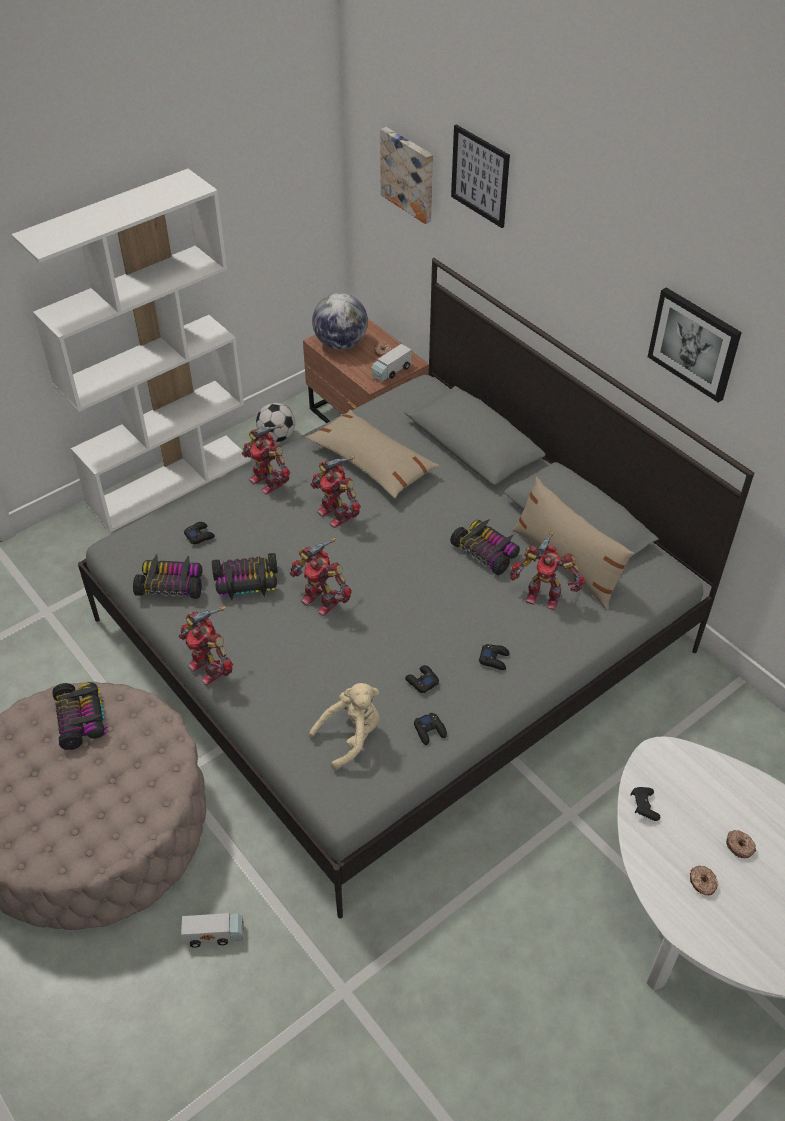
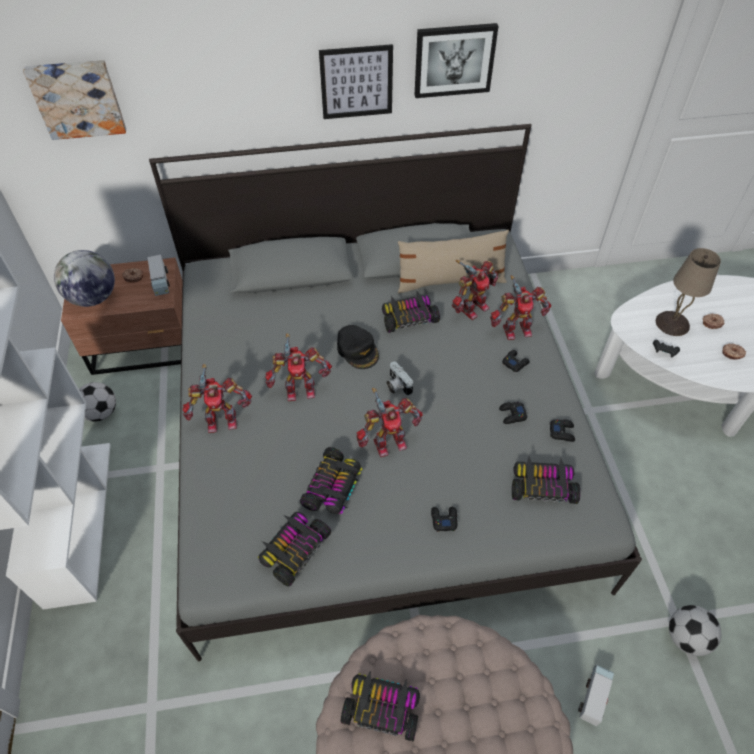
camera: 60 degrees left, 5 degrees up
(199, 535) = (249, 500): black game controller -> black game controller (443, 519)
(209, 667) = (412, 559): toy robot -> toy robot (516, 329)
(328, 1006) = (686, 638): none -> football
(351, 736) = (542, 485): beige plush toy -> toy car
(371, 462) = (260, 340): beige pillow -> none
(391, 578) = (397, 385): none -> camera
(413, 532) = (358, 350): none -> black cap
(480, 176) = (175, 47): picture -> picture (356, 82)
(700, 802) = (671, 323): none -> beige table lamp

